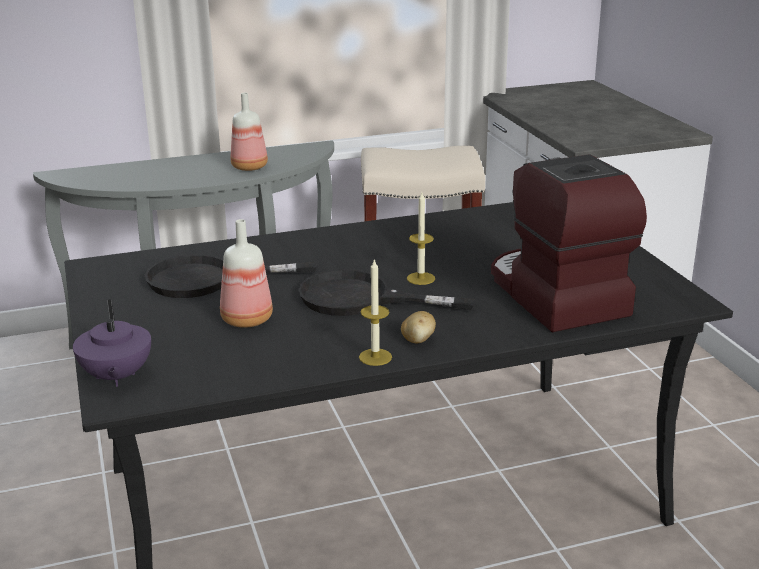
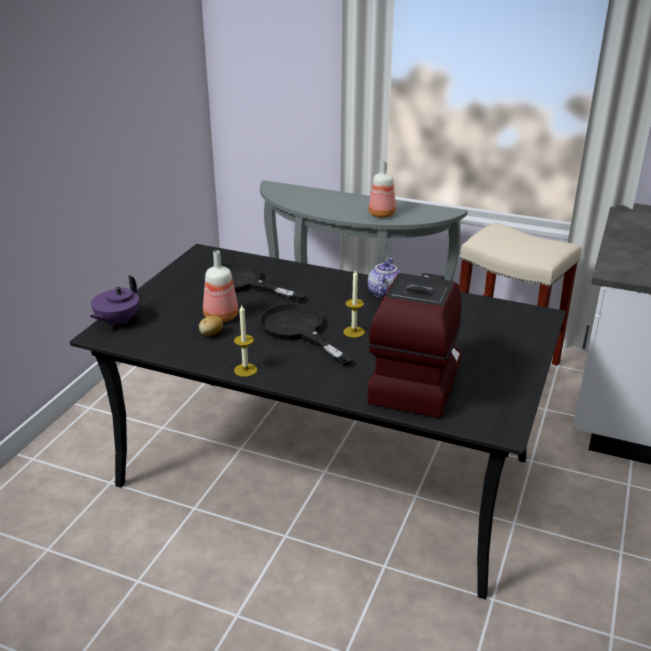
camera: 40 degrees right, 5 degrees up
(384, 234) = (383, 292): none -> teapot
(418, 340) = (284, 371): potato -> potato (211, 334)

